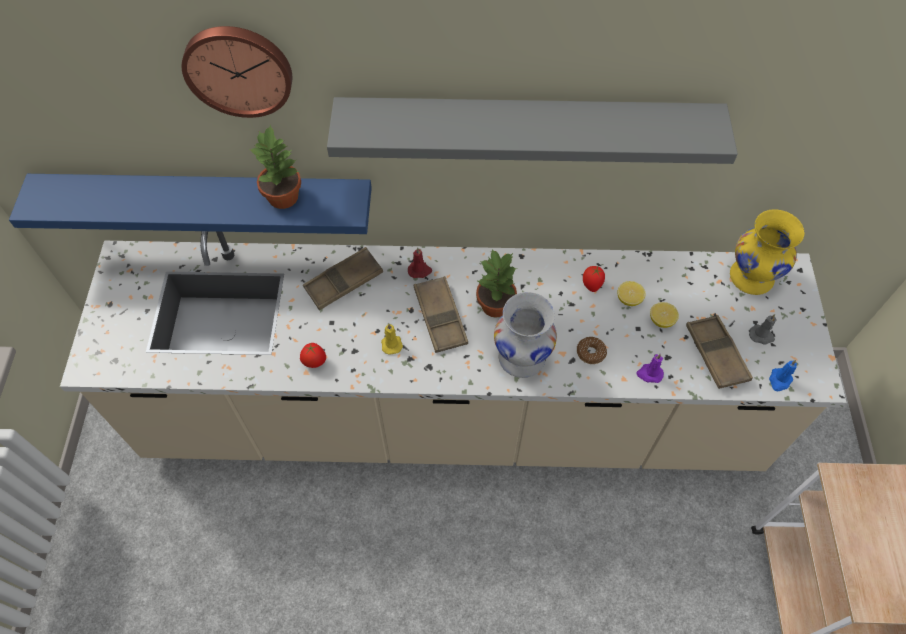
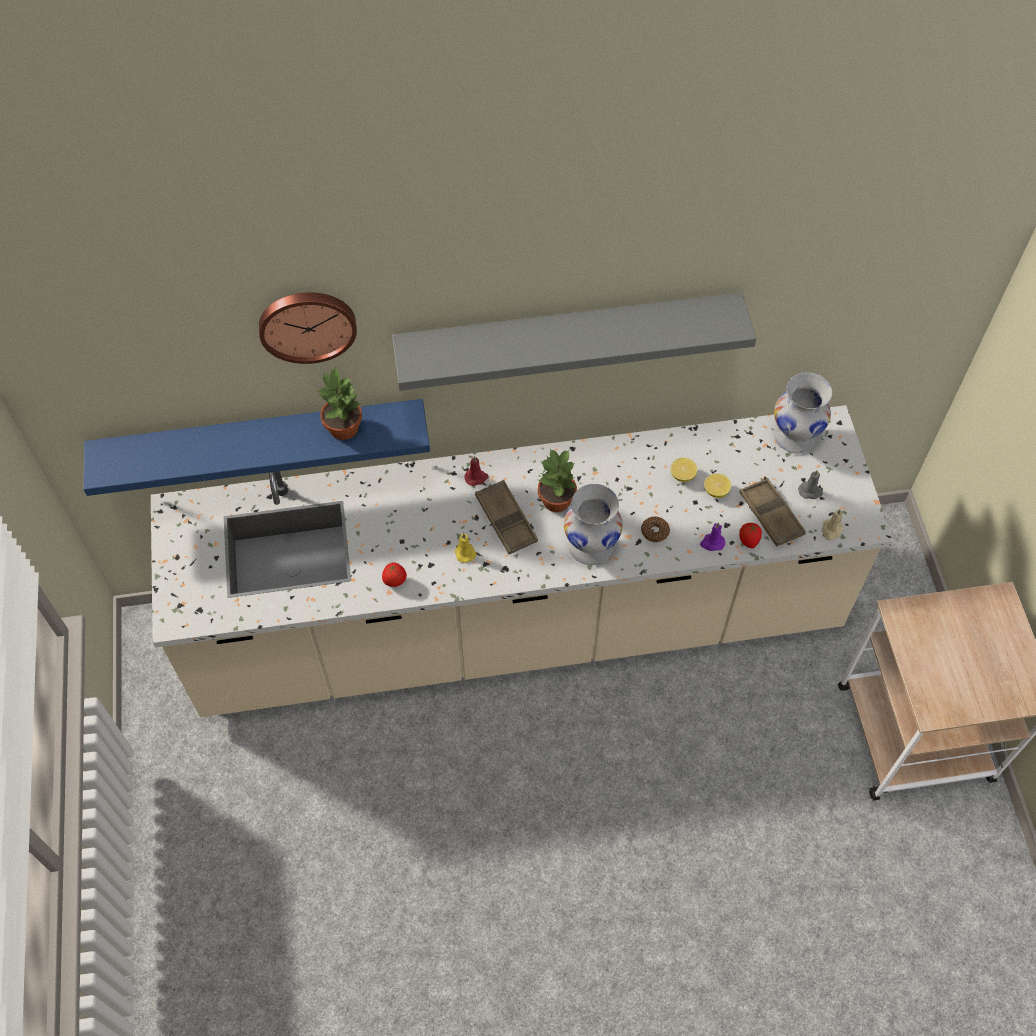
camera: 10 degrees left, 0 degrees up
(344, 282) = (404, 500): brown tray -> none
(591, 285) = (645, 467): tomato -> tomato (748, 541)
(750, 276) = (794, 436): yellow vase -> white vase
(779, 380) = (831, 530): blue candle -> beige candle

